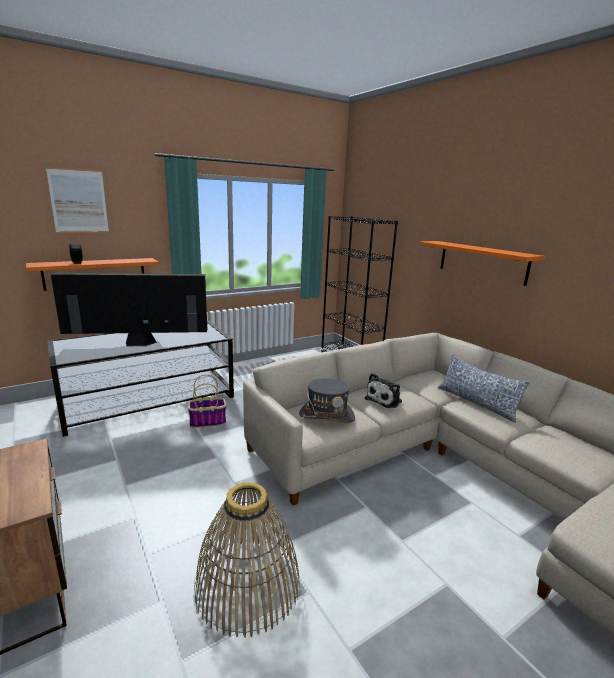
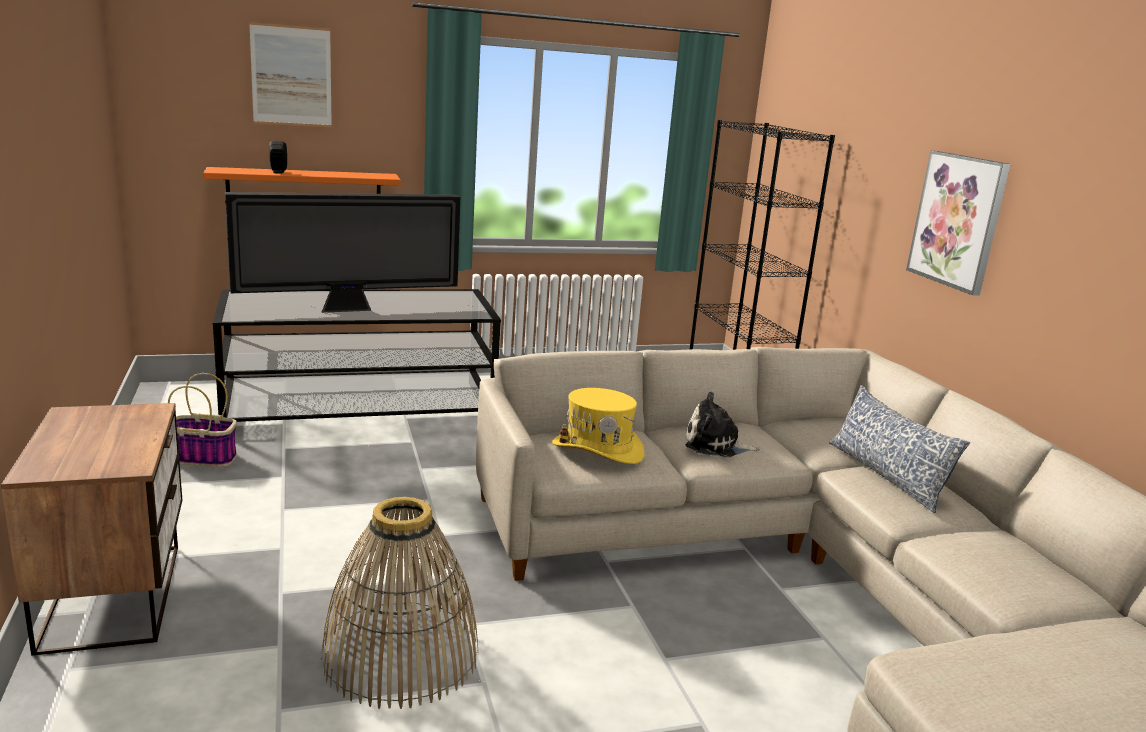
camera: 15 degrees right, 0 degrees up
(138, 344) = (349, 309): television -> television turned 150 degrees clockwise
(208, 421) = (438, 450): basket -> basket (204, 458)
(326, 415) = (598, 450): grey hat -> yellow hat
(385, 400) = (715, 445): plush toy -> plush toy turned 45 degrees clockwise
(482, 262) = (958, 221): orange shelf -> picture

